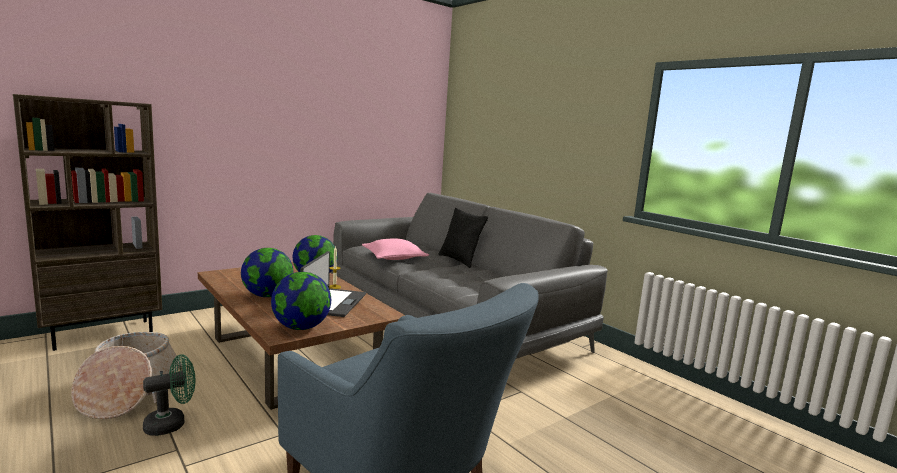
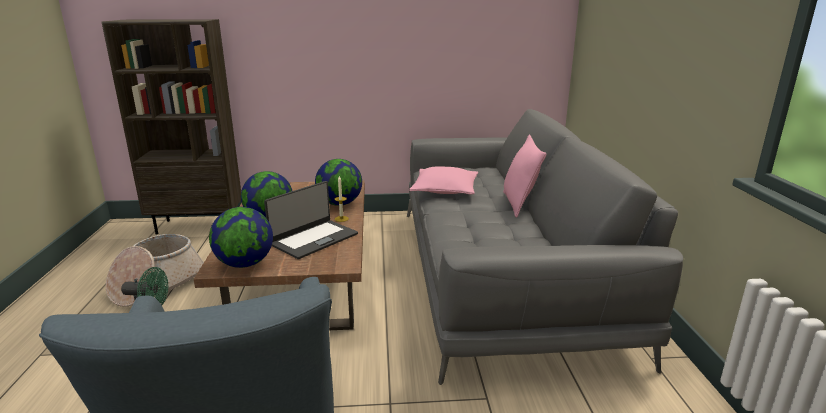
camera: 35 degrees right, 10 degrees up
(459, 260) = (519, 204): black pillow -> pink pillow

